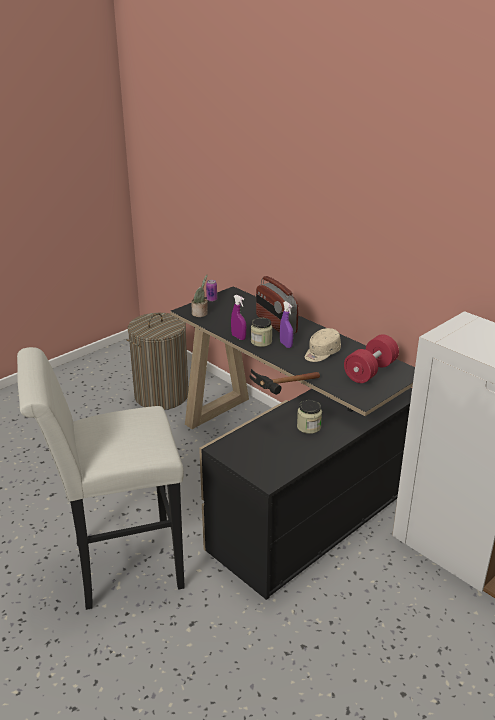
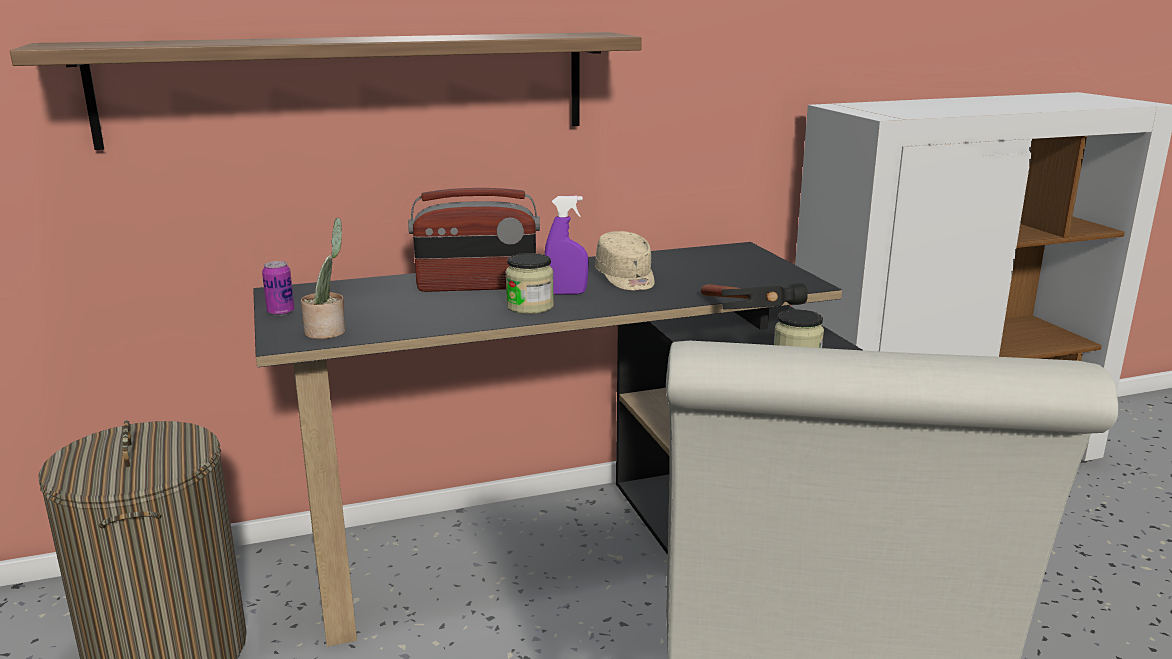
camera: 65 degrees left, 10 degrees down
(238, 337) = (487, 319): purple spray bottle -> none
(271, 220) = (350, 87): none -> shelf
(370, 371) = (719, 264): red dumbbell -> none

